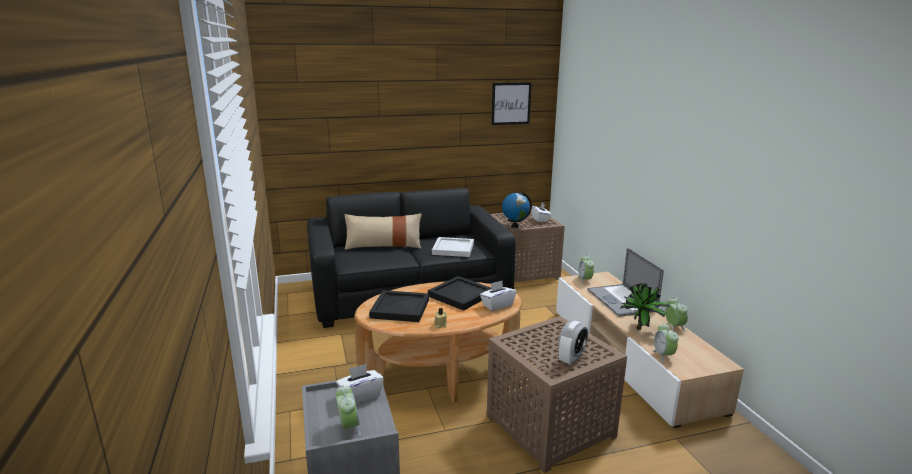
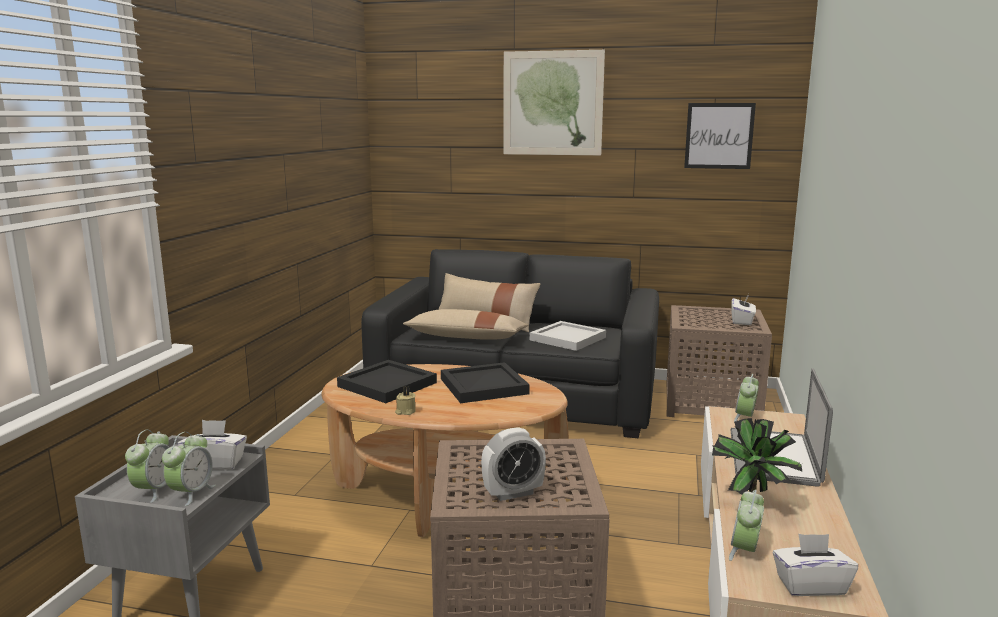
camera: 30 degrees right, 5 degrees down
(389, 260) = (466, 337): none -> beige pillow
(404, 84) = (552, 103): none -> picture
(497, 305) = (514, 407): white tissue box -> white tissue box (810, 585)
(515, 226) = (687, 323): globe -> none
(674, 327) = (825, 516): alarm clock -> alarm clock (191, 493)

